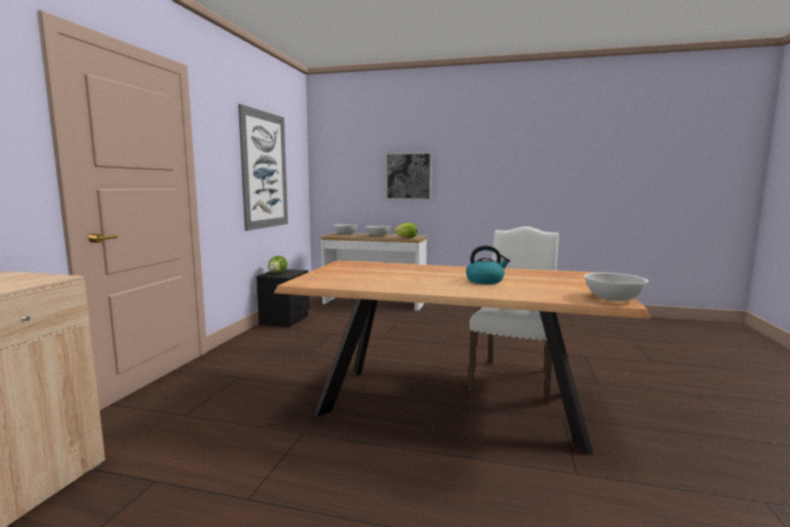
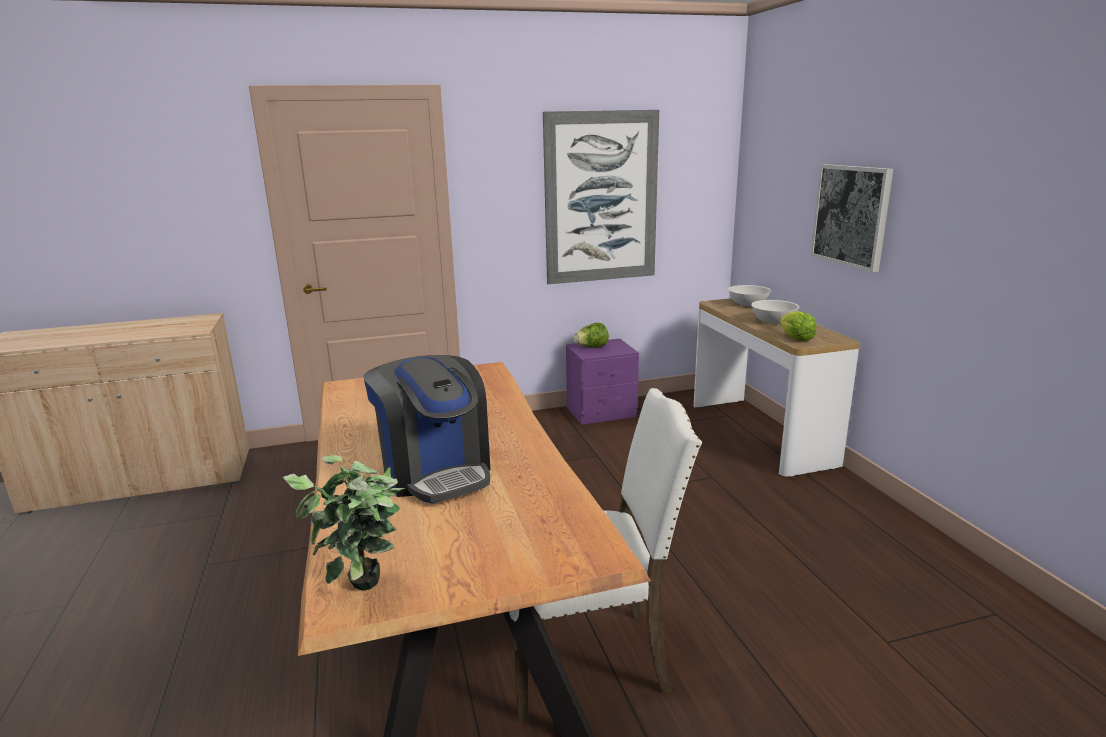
camera: 60 degrees right, 10 degrees up
(284, 320) = (601, 412): black nightstand -> purple nightstand
(485, 281) = (435, 471): kettle -> coffee machine
(613, 298) = (364, 596): white bowl -> potted plant

